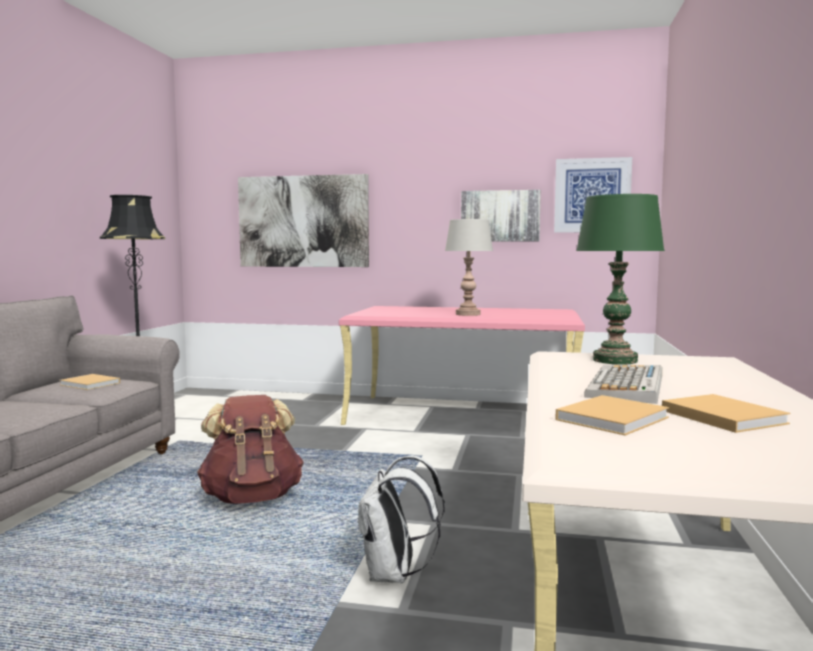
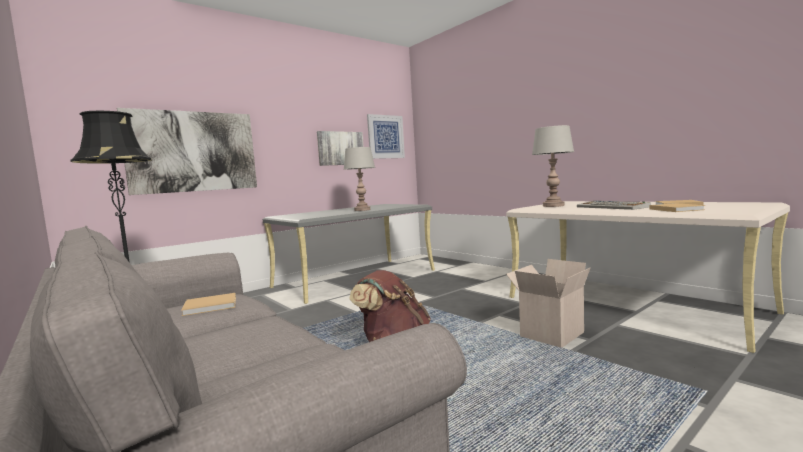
camera: 50 degrees left, 0 degrees up
(394, 575) = (550, 334): white backpack -> cardboard box
(464, 415) = (355, 278): pink desk -> grey desk
(615, 360) = (553, 206): green table lamp -> grey table lamp

